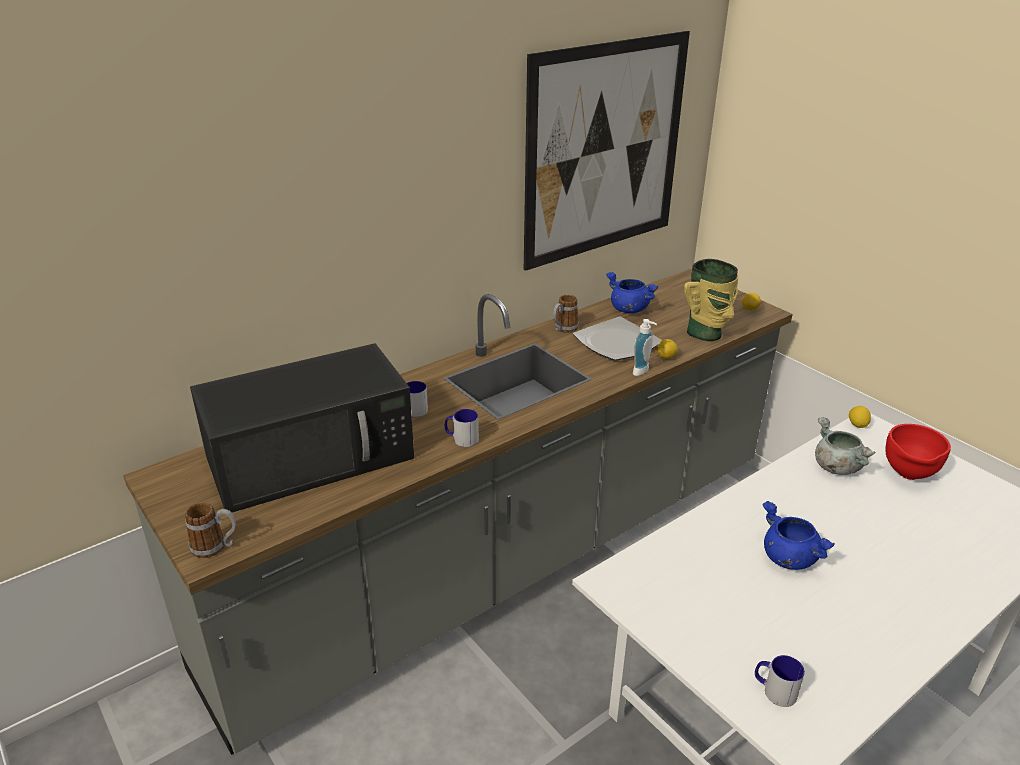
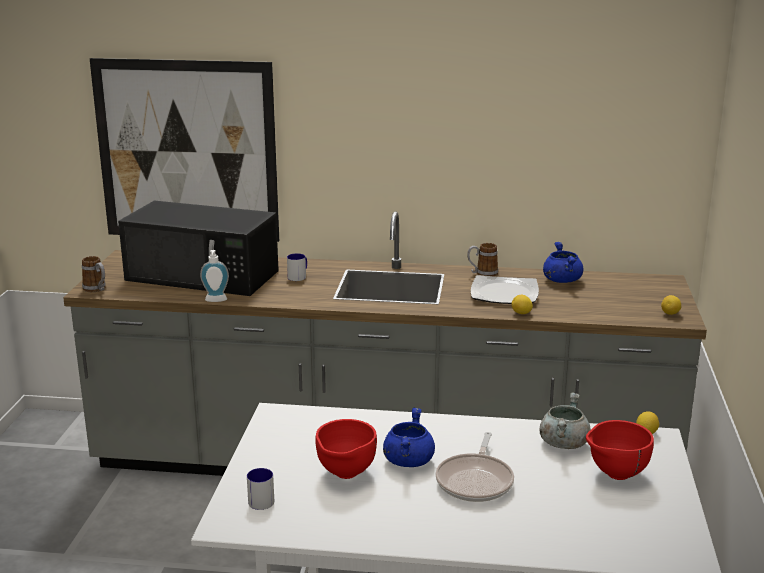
camera: 45 degrees right, 10 degrees down
(461, 439) = (292, 298): mug -> none
(605, 150) = (560, 122): picture -> picture (187, 151)
(643, 372) = (484, 313): soap dispenser -> soap dispenser (216, 301)
(706, 334) = (589, 313): vase -> none
(779, 608) = (345, 475): none -> red bowl
(857, 543) = (475, 481): none -> frying pan

